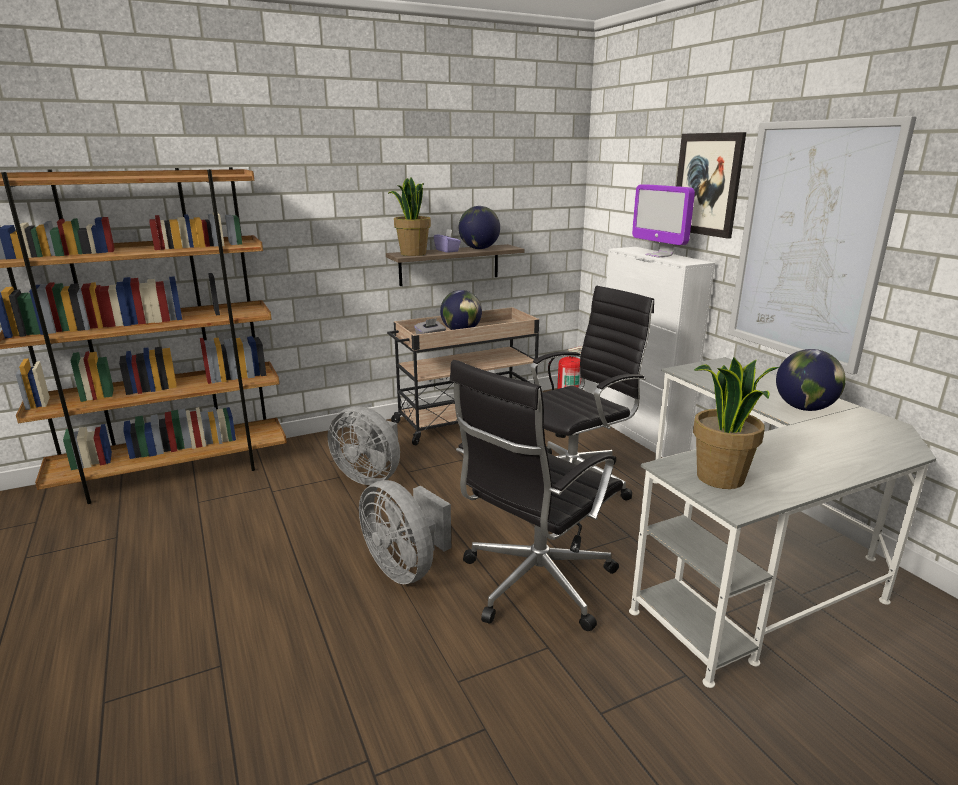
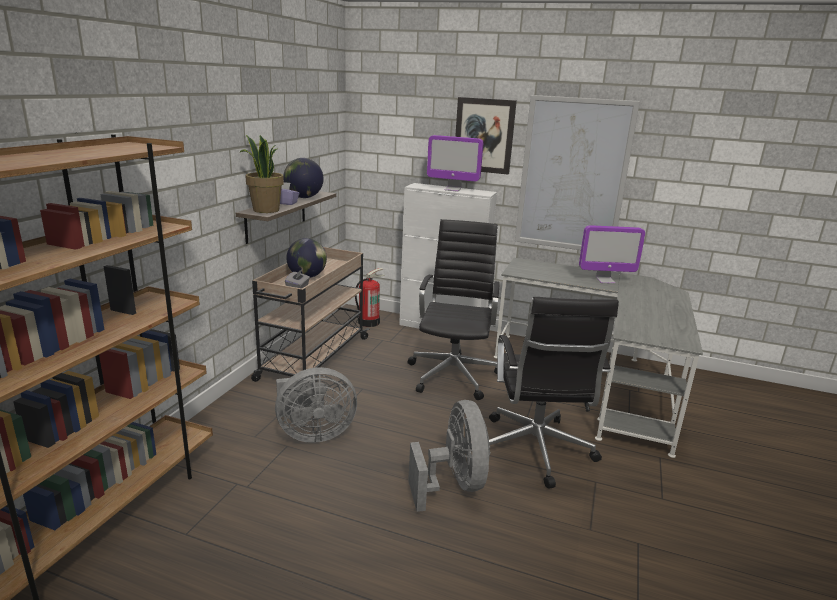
camera: 45 degrees left, 0 degrees up
(405, 568) = (454, 484): grey fan -> grey fan turned 105 degrees counterclockwise
(720, 478) = (654, 332): potted plant -> none
(804, 408) = (605, 280): globe -> monitor

